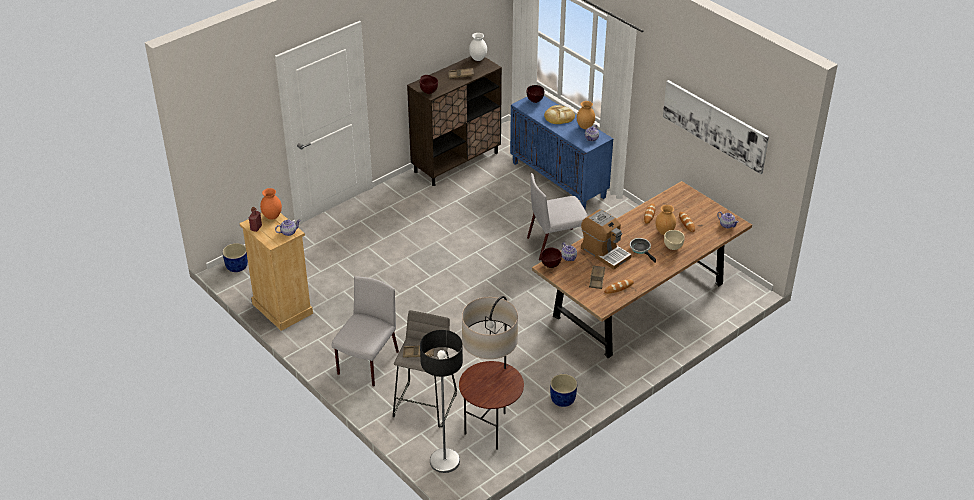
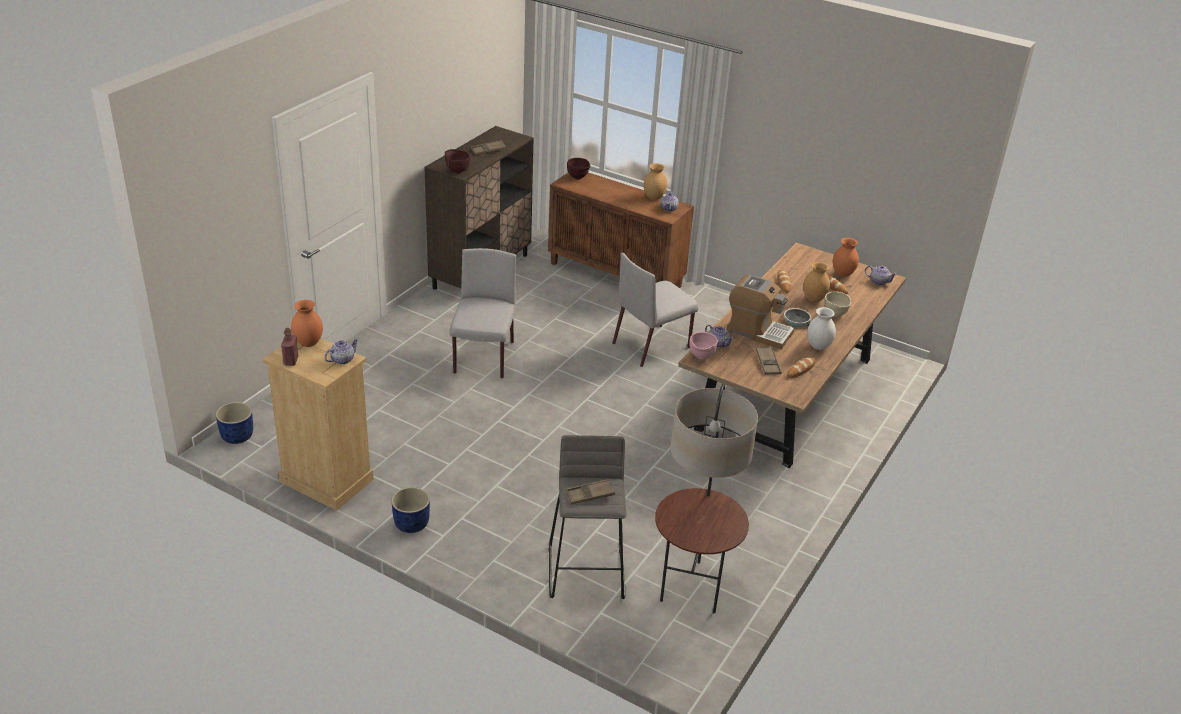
camera: 20 degrees left, 5 degrees down
(367, 364) = (481, 532): grey chair -> grey chair (484, 358)
(444, 461) = (652, 645): floor lamp -> none
(478, 59) = (499, 132): white vase -> white vase (818, 346)
(550, 266) = (701, 357): brown bowl -> pink bowl
(559, 117) = (616, 191): bread -> none
(559, 180) = (616, 275): blue cabinet -> brown cabinet
(562, 399) = (763, 530): blue planter -> blue planter (411, 524)
(702, 214) = (843, 274): none -> orange vase
(714, 125) = (847, 159): picture -> none

